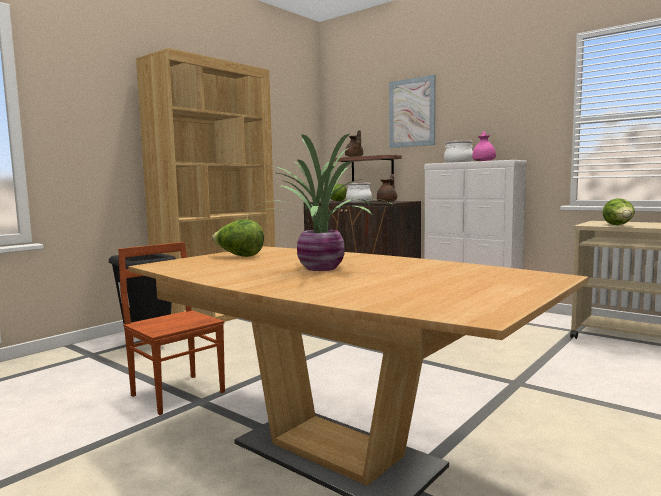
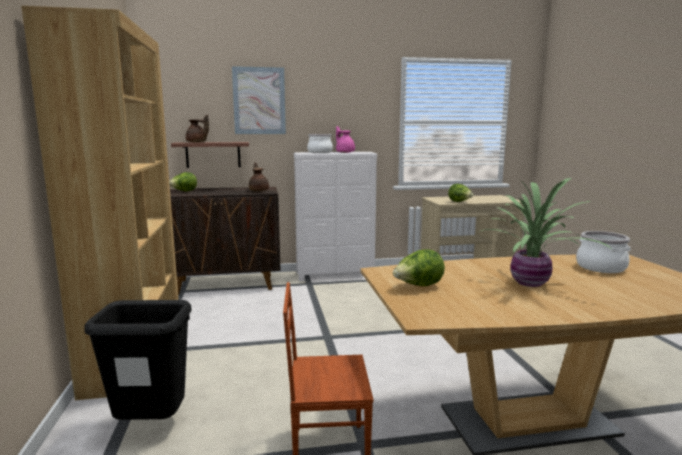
camera: 50 degrees left, 5 degrees up
(358, 201) = (221, 191): cooking pot -> cooking pot (600, 267)

